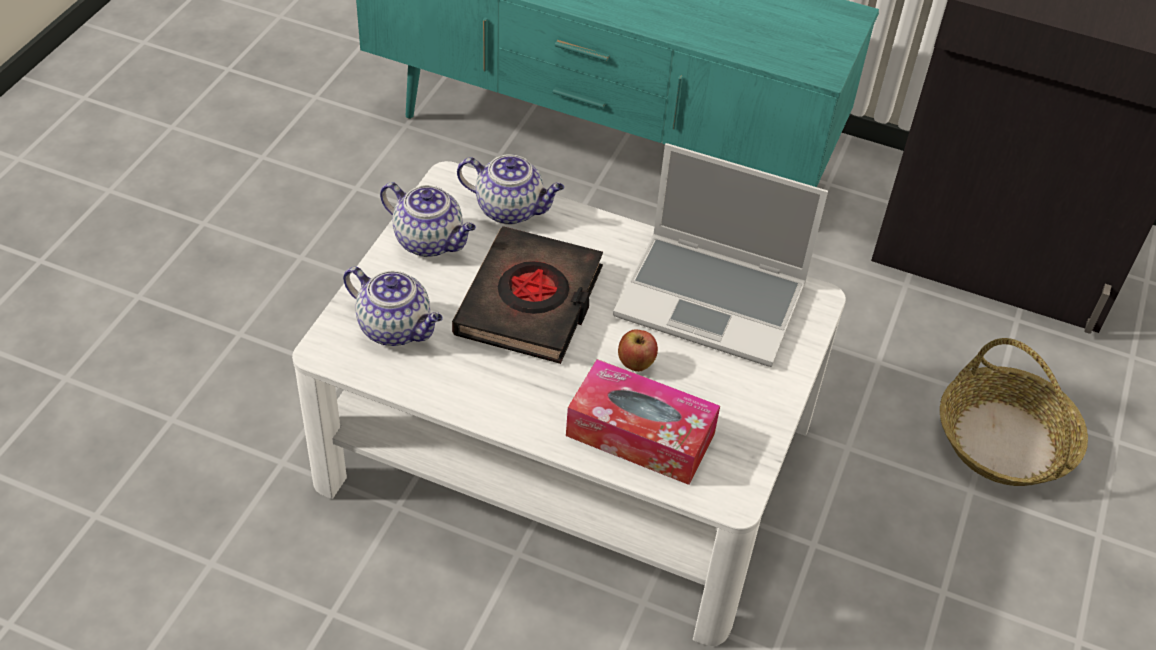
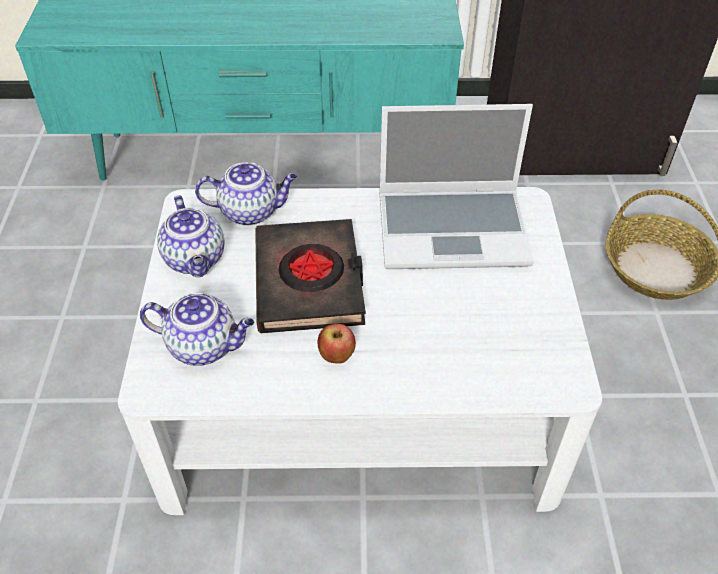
camera: 20 degrees left, 0 degrees up
(430, 241) = (196, 260): teapot -> teapot turned 60 degrees clockwise
(636, 365) = (425, 303): apple -> apple (337, 357)
(640, 435) = (465, 361): tissue box -> none

